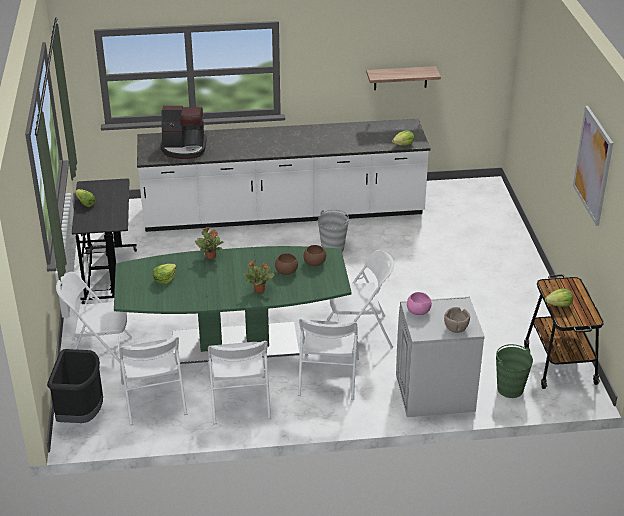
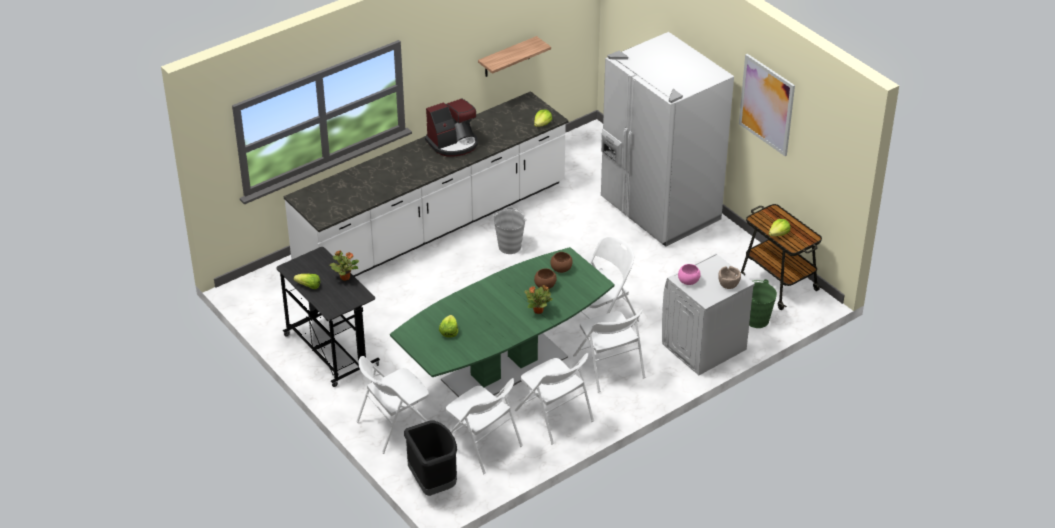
camera: 30 degrees left, 5 degrees up
(184, 148) = (345, 196): coffee machine -> coffee machine (453, 143)
(210, 256) = (467, 295): potted plant -> potted plant (344, 277)
(495, 263) = (660, 210): none -> white fridge

